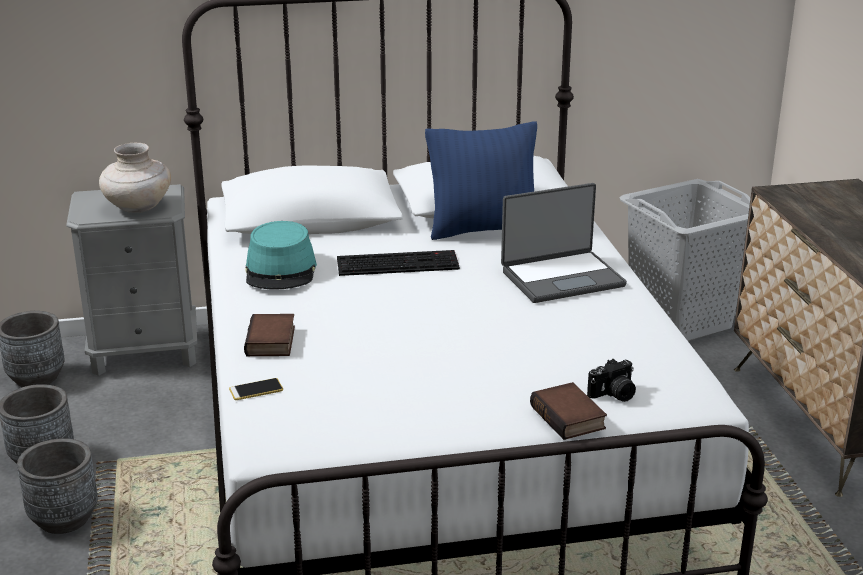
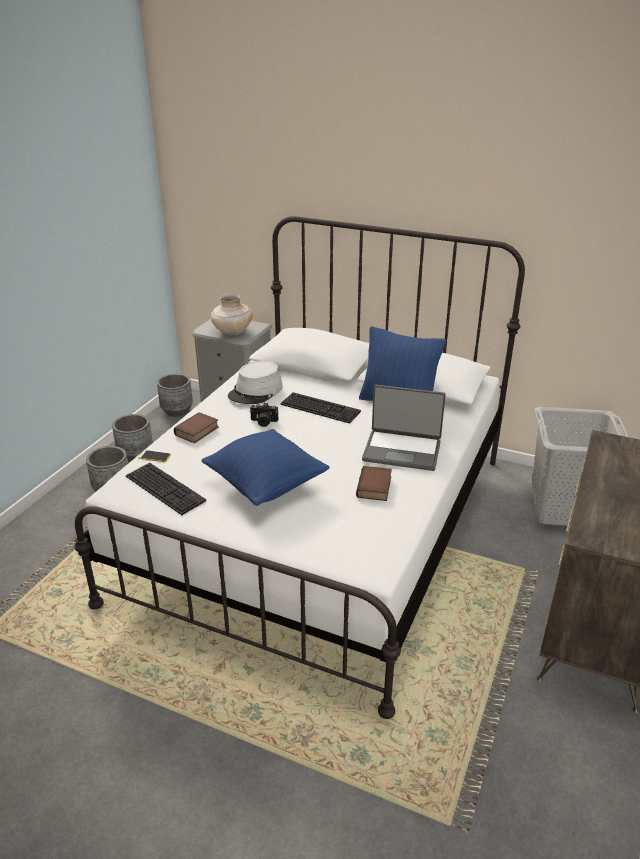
camera: 35 degrees right, 5 degrees up
(281, 271) = (256, 391): turquoise hat -> grey hat
(334, 418) = (167, 488): none -> keyboard
(459, 368) = (266, 486): none -> blue pillow
(570, 417) = (280, 543): book -> book (375, 487)
(613, 395) = (327, 540): camera -> camera (263, 422)

